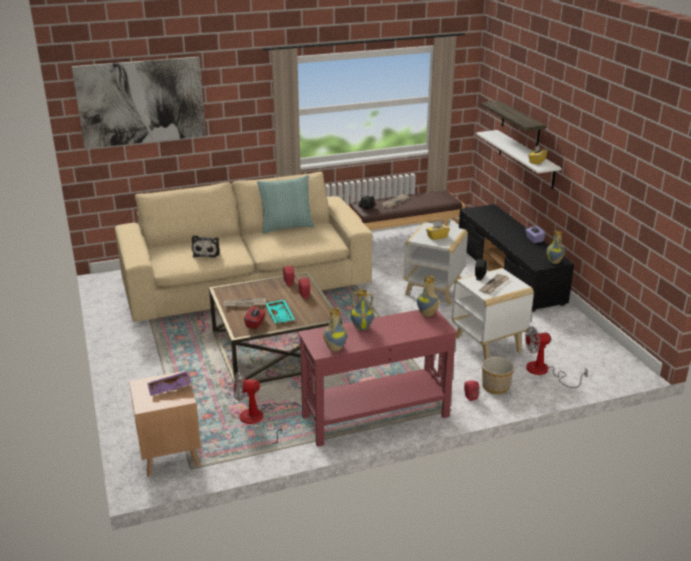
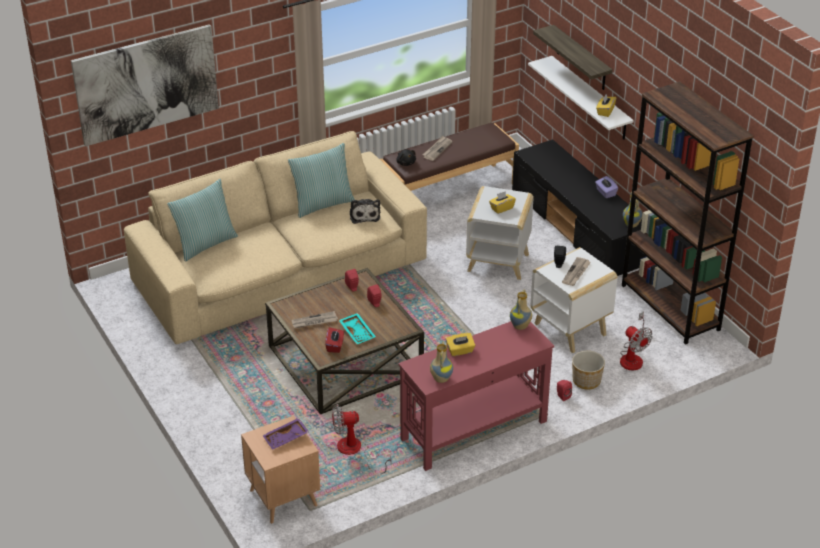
camera: 10 degrees left, 10 degrees up
(177, 243) = (205, 244): none -> pillow
(207, 252) = (246, 254): plush toy -> plush toy (364, 215)
(362, 327) = (460, 351): vase -> yellow tissue box
(544, 372) = (633, 357): fan -> fan turned 105 degrees counterclockwise
(585, 337) = (670, 307): none -> brown bookcase

